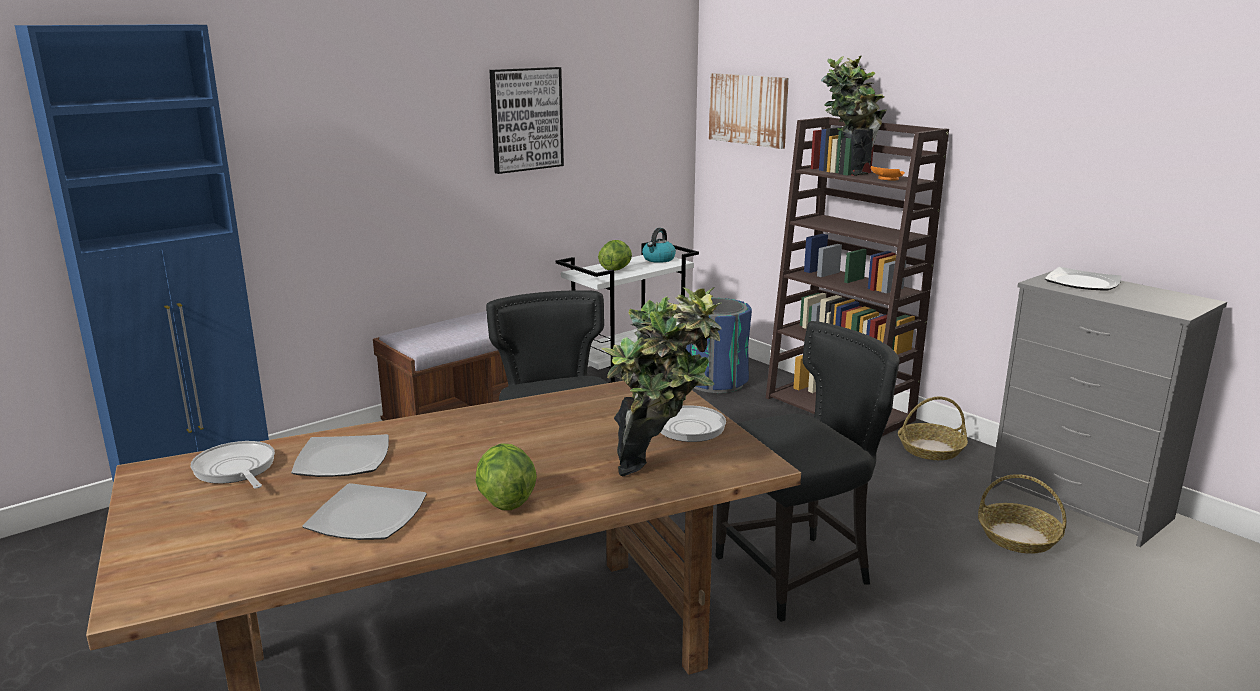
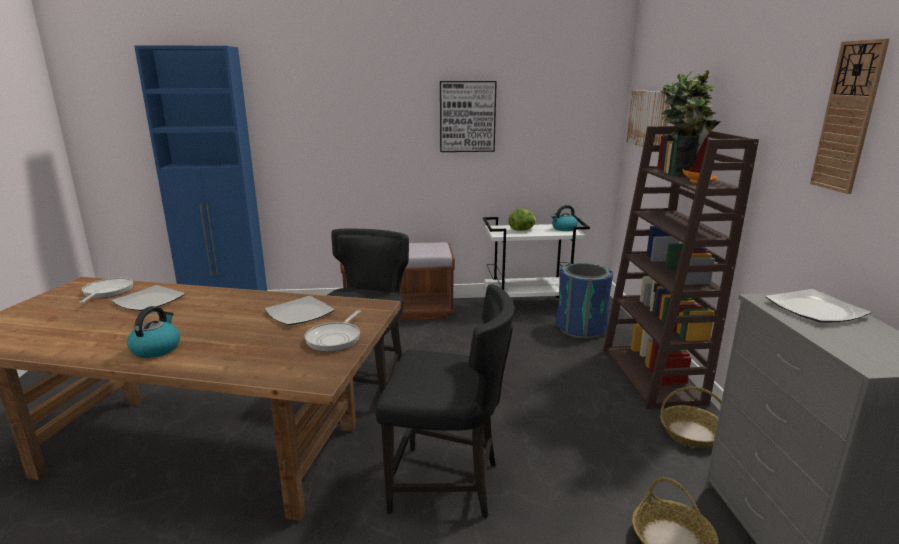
camera: 35 degrees right, 0 degrees up
(367, 517) = (92, 334): plate -> plate (299, 314)
(505, 500) = (156, 348): lettuce -> kettle
(661, 469) = (262, 360): potted plant -> none
(1059, 105) = (848, 117): none -> wall clock

